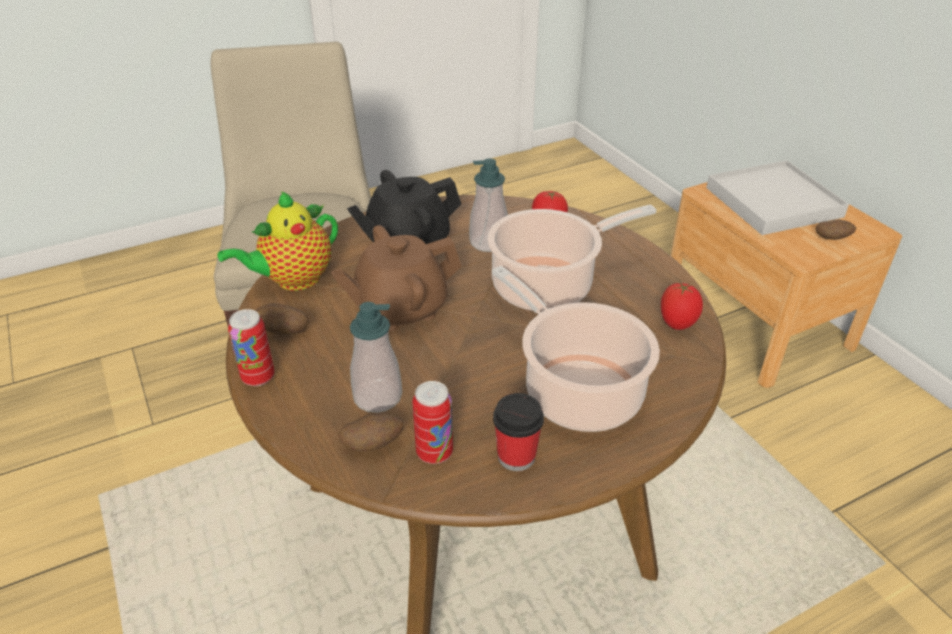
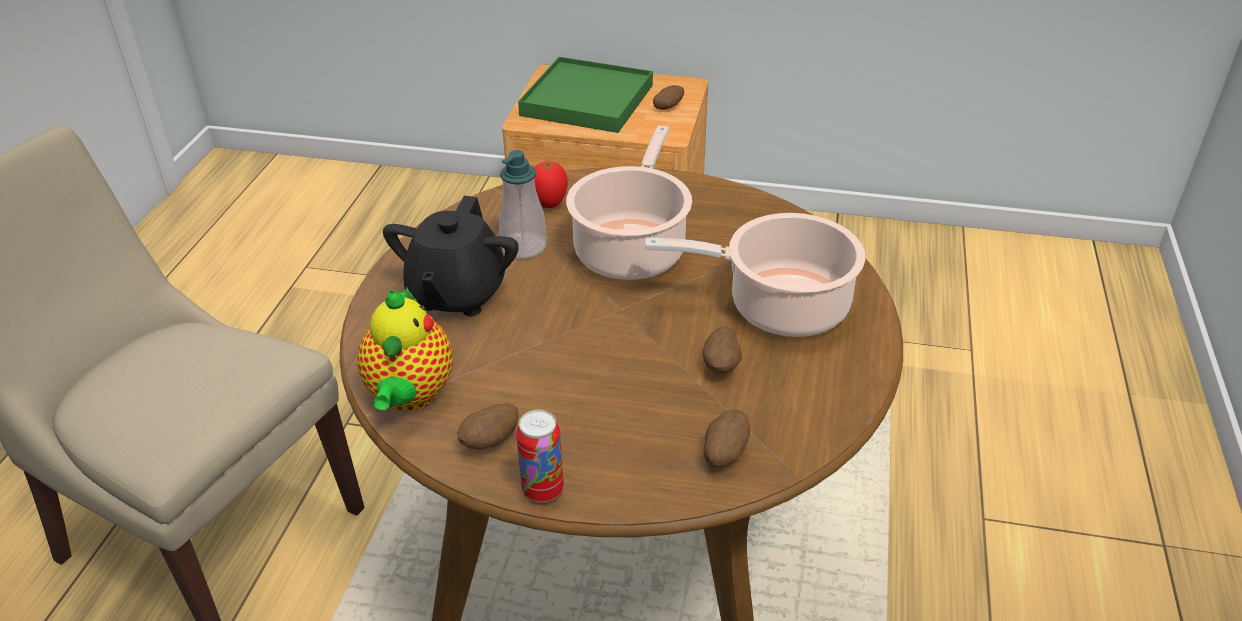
camera: 50 degrees left, 0 degrees up
(377, 397) = (664, 421): soap dispenser -> none
(400, 309) = (554, 348): brown teapot -> none
(434, 453) = (771, 421): can -> none
(468, 395) = (721, 366): none -> potato
(516, 456) = (821, 378): cup -> none
(677, 324) = (760, 216): tomato -> none
(773, 202) = (587, 100): white tray -> green tray

